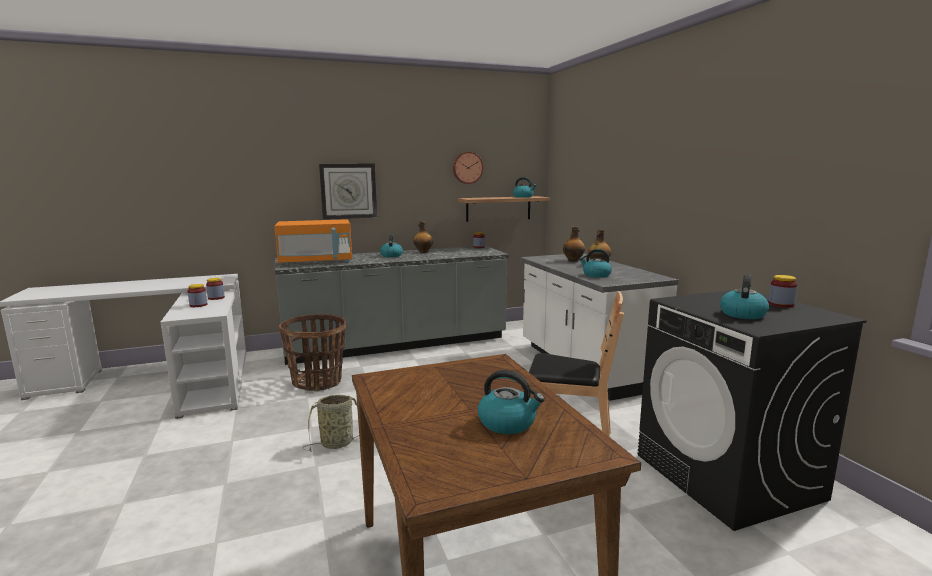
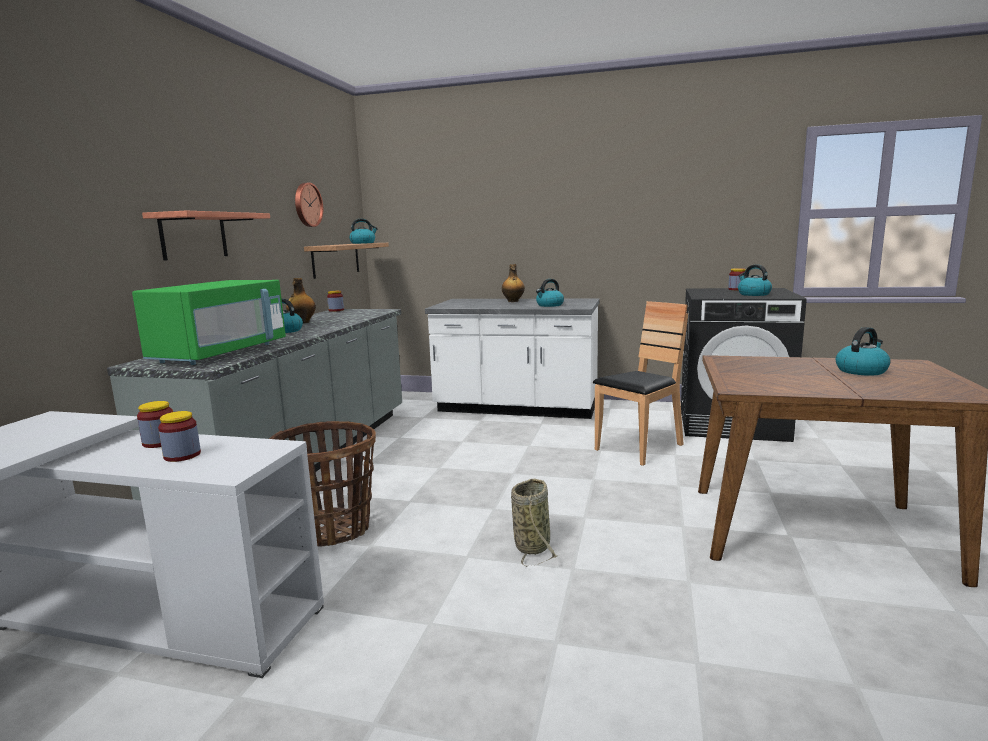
camera: 55 degrees left, 0 degrees up
(316, 262) = (221, 353): orange microwave -> green microwave
(348, 191) = (194, 236): wall clock -> shelf
(573, 260) = (481, 302): bottle -> none

